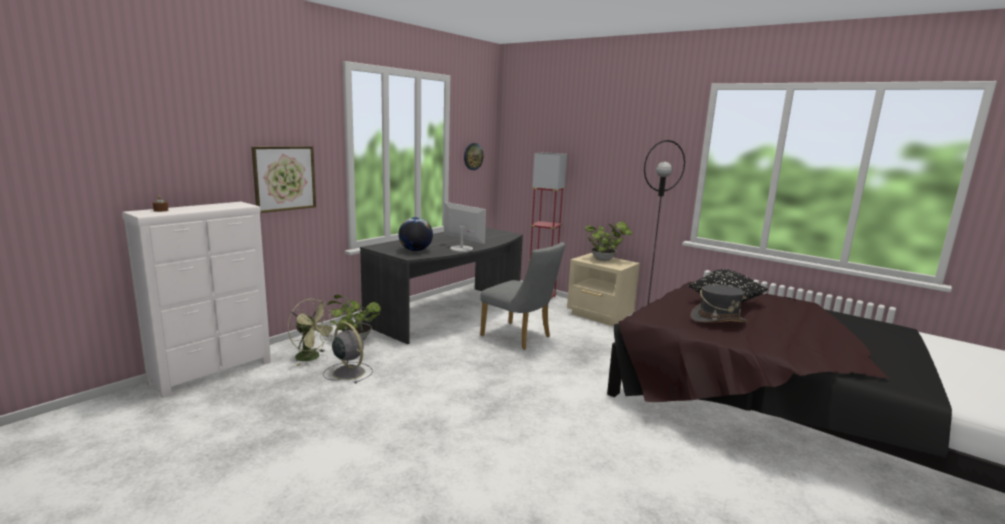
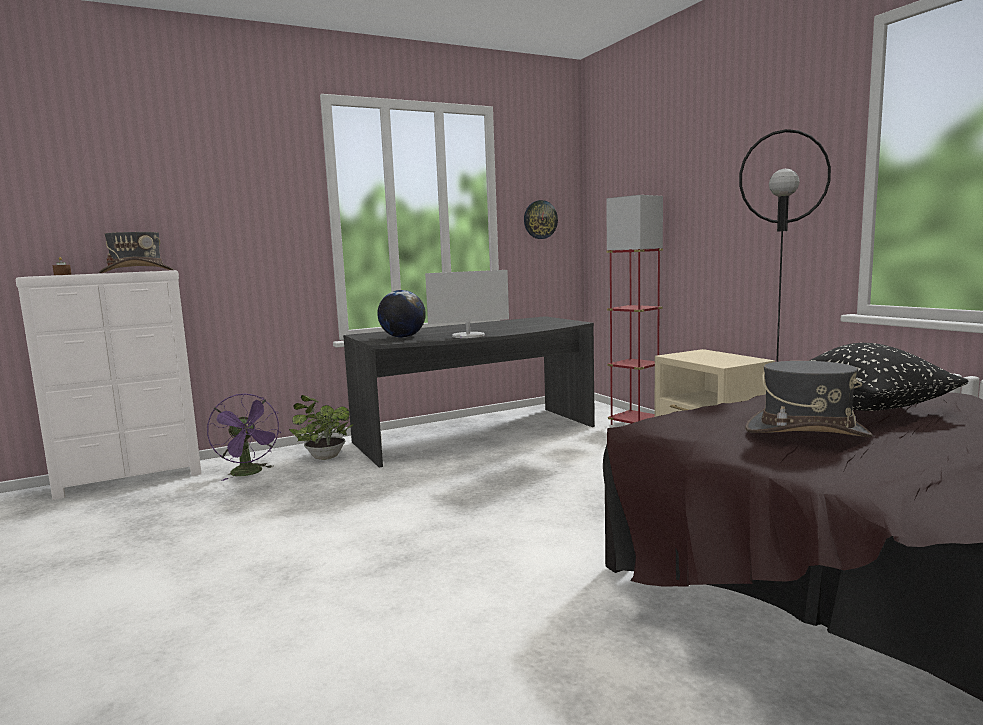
camera: 25 degrees right, 5 degrees down
(221, 206) = (137, 271): none -> grey hat
(284, 178) = (239, 244): picture -> none
(312, 357) = (250, 473): green fan -> purple fan
(348, 372) = (268, 493): grey fan -> none
(461, 249) = (468, 335): monitor -> monitor turned 105 degrees clockwise
(520, 337) = (546, 471): grey chair -> none
(604, 260) = (713, 356): potted plant -> none

